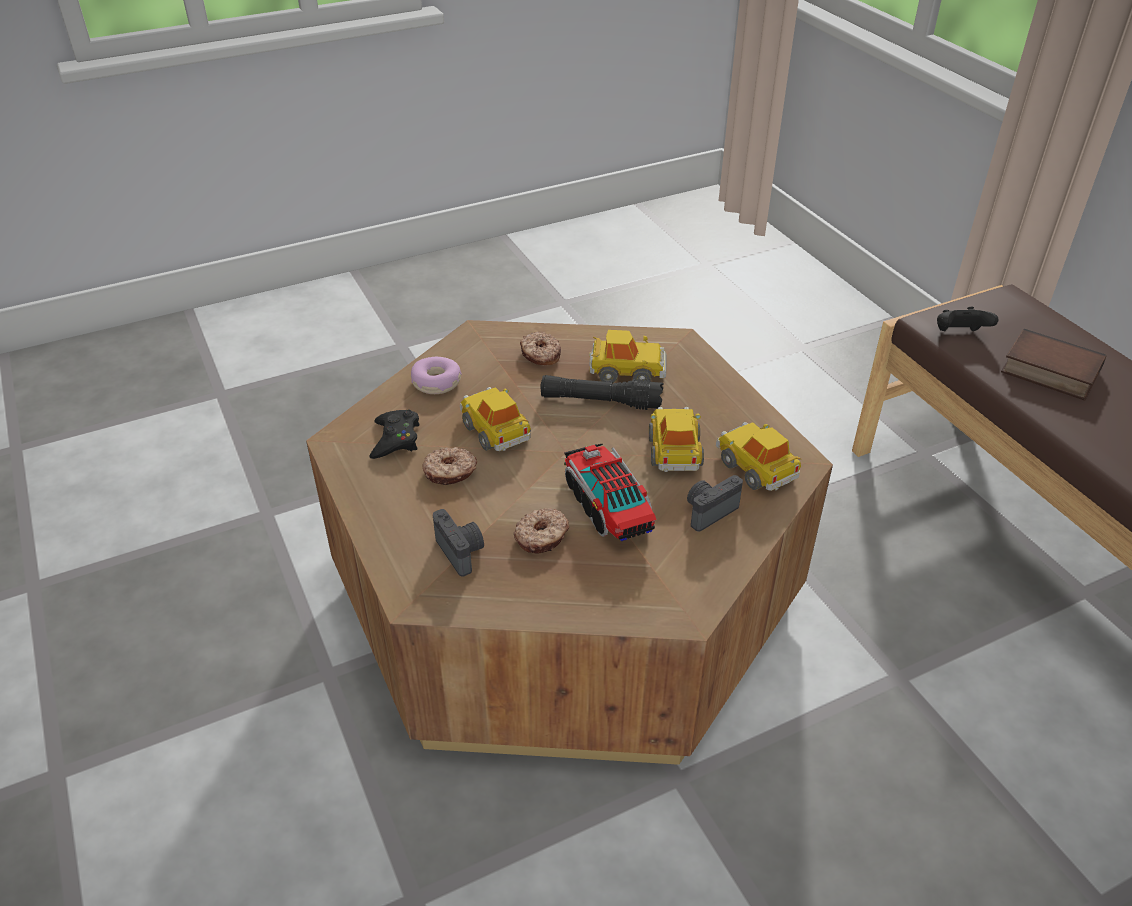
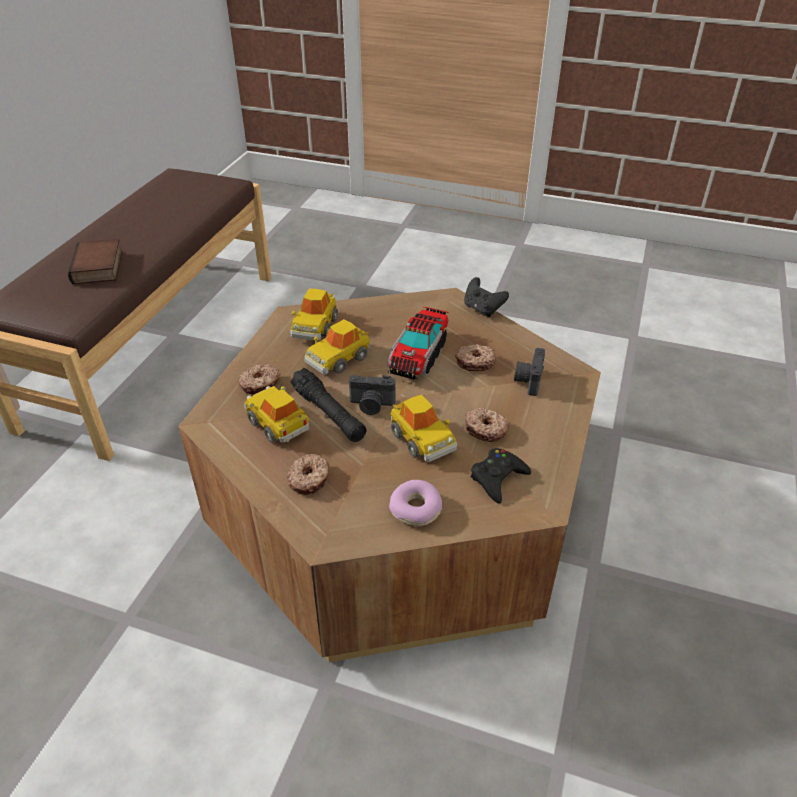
camera: 135 degrees left, 0 degrees up
(496, 430) = (422, 439): toy car -> toy car turned 45 degrees counterclockwise
(695, 387) = (260, 384): none -> donut
(708, 511) = (373, 324): camera -> camera (371, 405)
(959, 335) = (79, 307): black game controller -> black game controller (482, 309)

